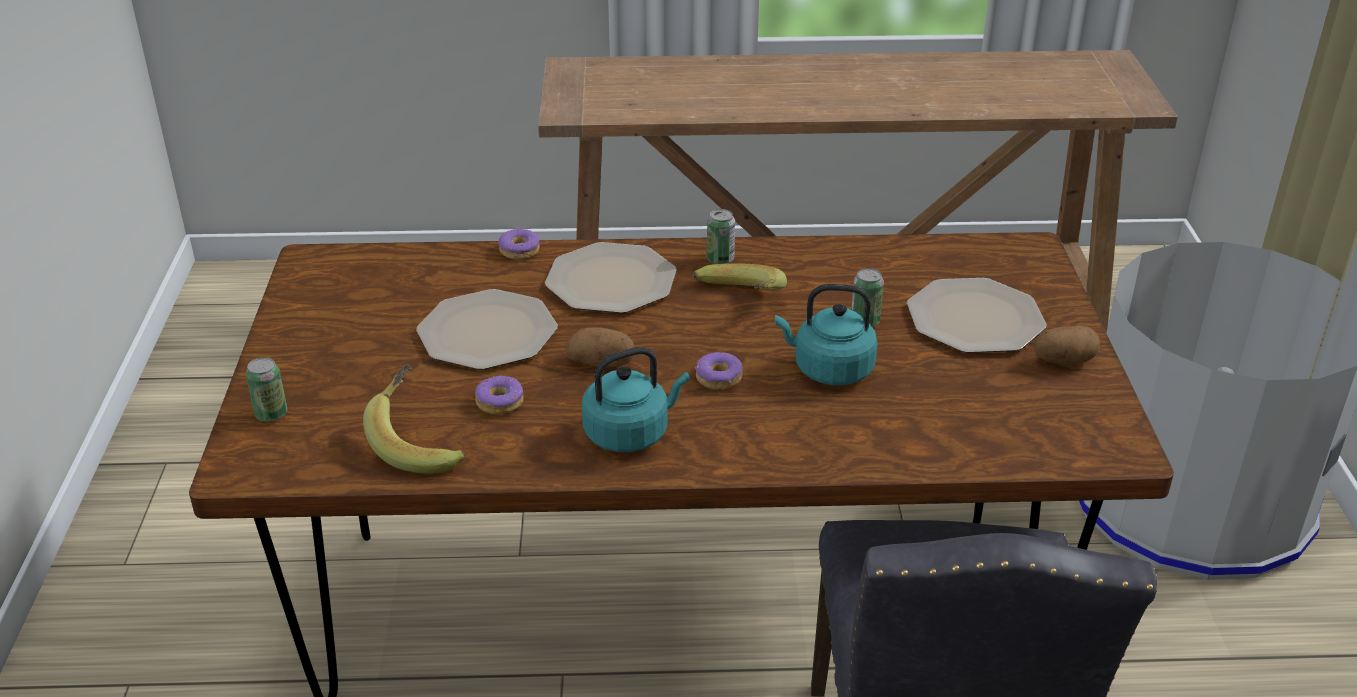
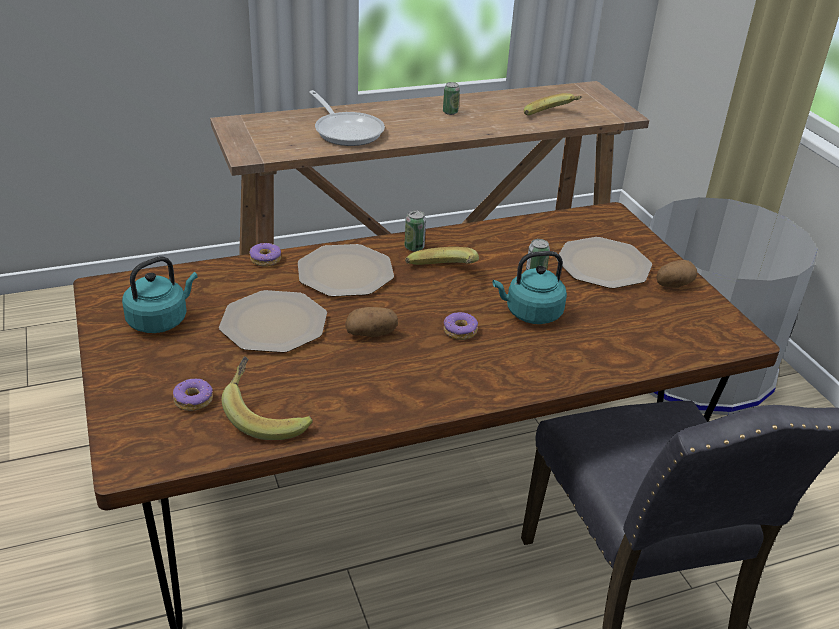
camera: 20 degrees left, 0 degrees up
(271, 414) = (133, 414): can -> can (450, 112)
(500, 402) = (311, 374): donut -> donut (193, 400)
(630, 433) = (420, 381): turquoise kettle -> turquoise kettle (160, 320)
(714, 91) = (346, 131): none -> frying pan
(1024, 98) = (552, 117): none -> banana

